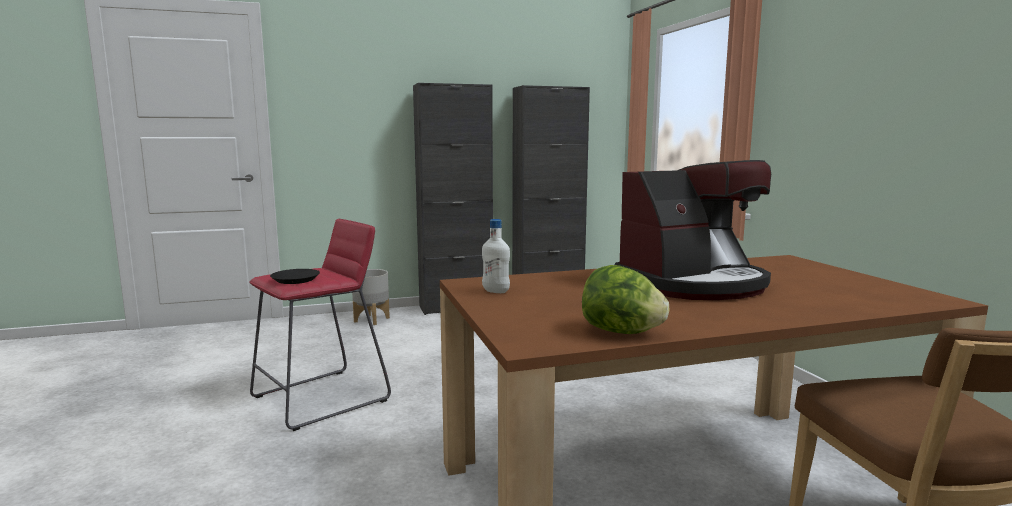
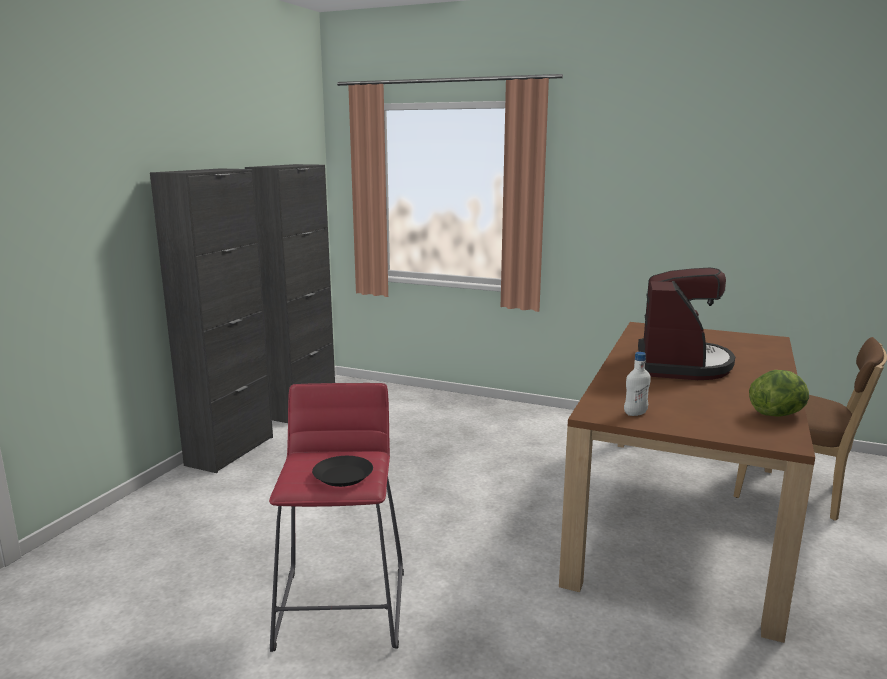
camera: 50 degrees left, 5 degrees up
(372, 319) = (167, 505): grey planter -> none

